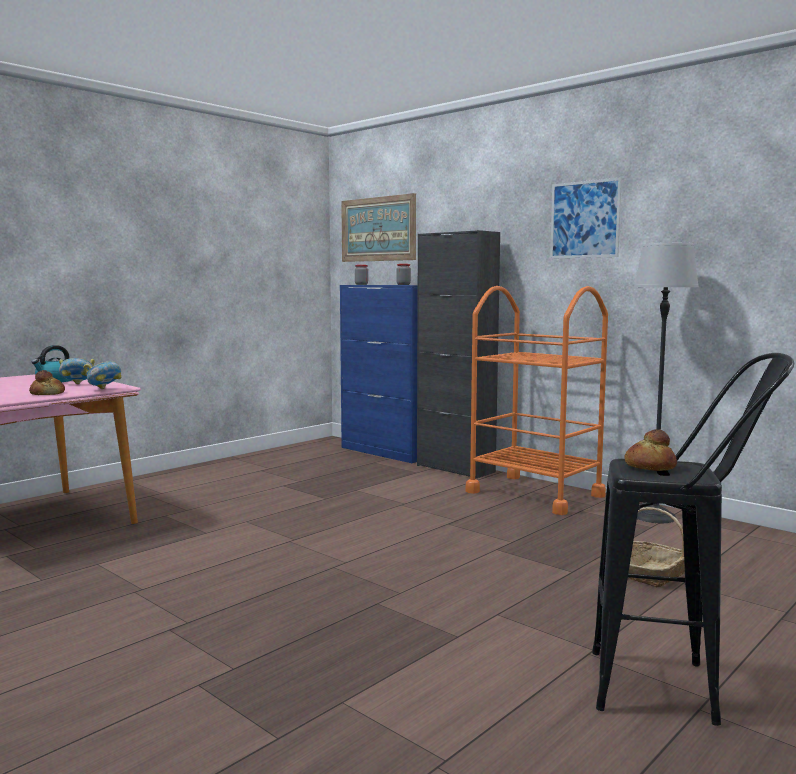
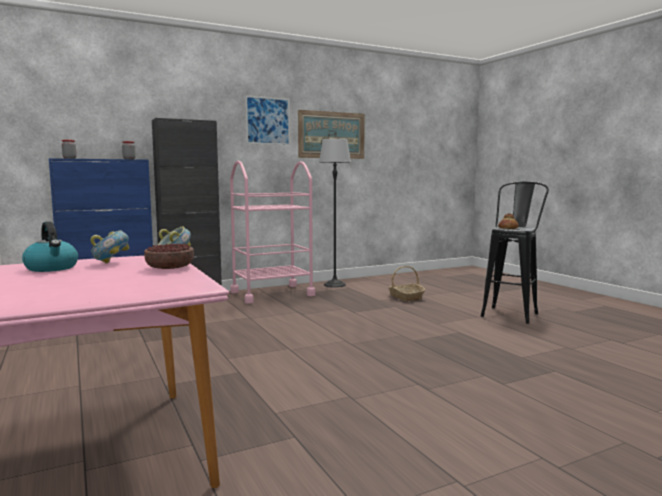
camera: 70 degrees left, 0 degrees up
(48, 393) = (169, 268): bread -> bowl
(378, 229) = (68, 108): picture -> picture (331, 135)
(534, 494) = (272, 294): orange cart -> pink cart

